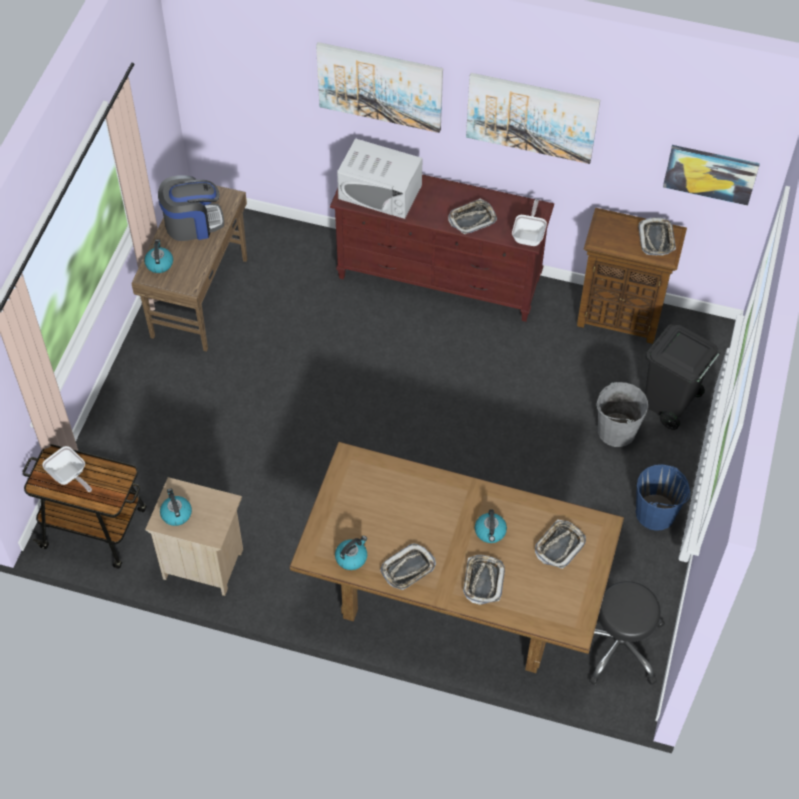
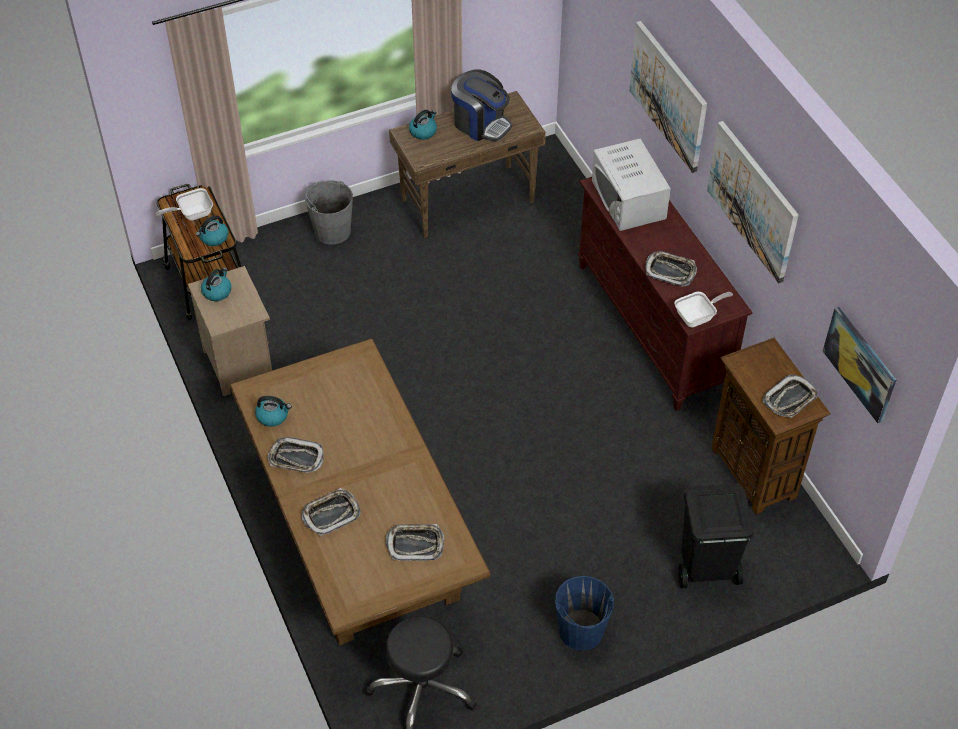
camera: 50 degrees right, 5 degrees down
(69, 476) = (192, 214): frying pan -> frying pan turned 60 degrees clockwise
(490, 532) = (383, 489): kettle -> kettle (214, 238)
(616, 430) = (635, 546): grey bucket -> grey bucket (332, 231)

